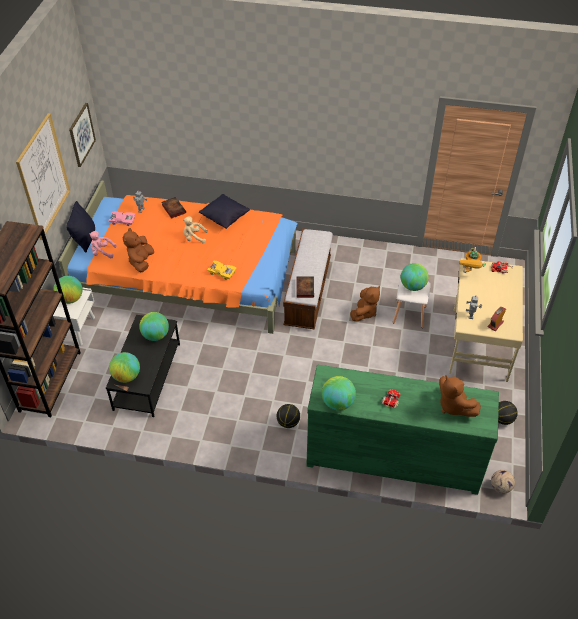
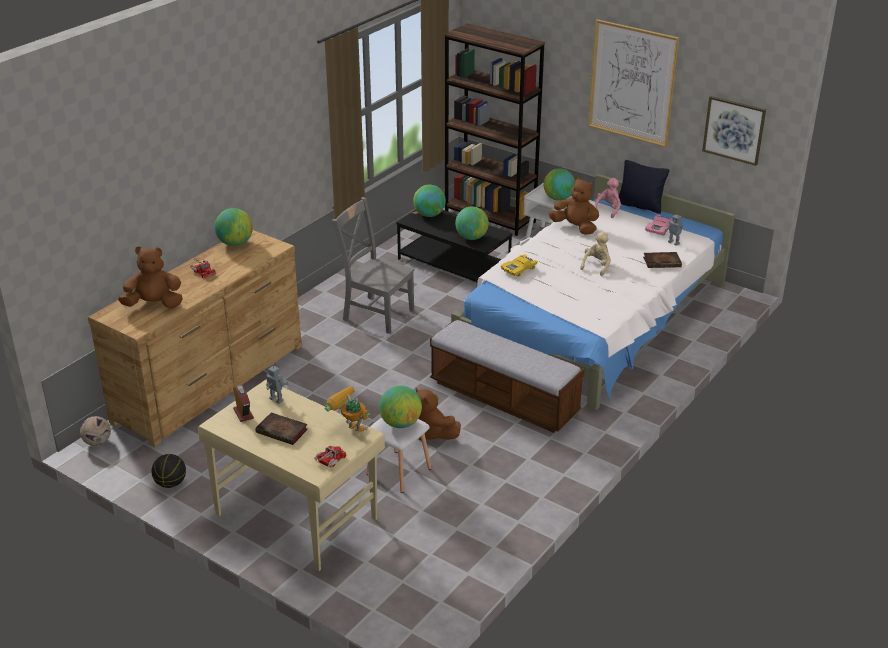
camera: 115 degrees right, 15 degrees down
(188, 276) = (592, 318): orange bed -> white bed
(225, 218) = (620, 293): black pillow -> none
(246, 396) = (376, 314): none -> grey chair
(288, 422) = (318, 330): basketball -> none
(304, 287) = (463, 334): book -> book (283, 431)
(393, 456) = (211, 382): green dresser -> brown dresser

